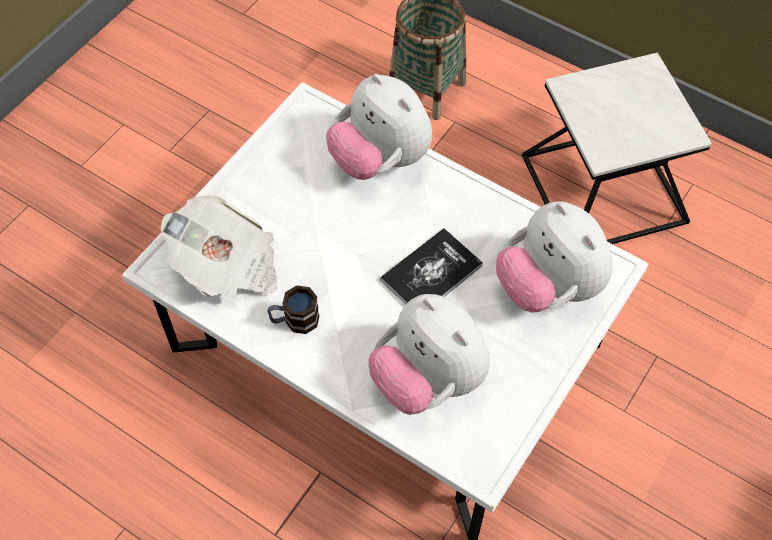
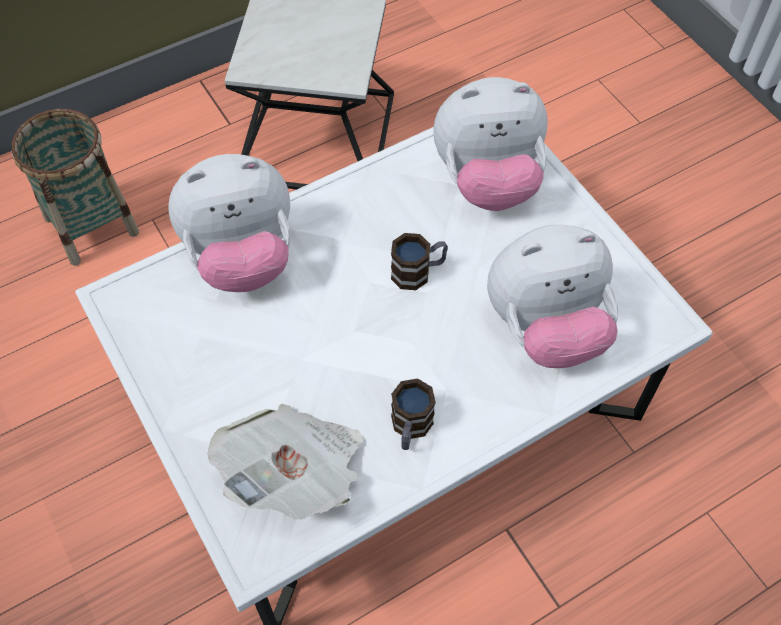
camera: 65 degrees left, 0 degrees up
(431, 273) = (418, 272): book -> mug

